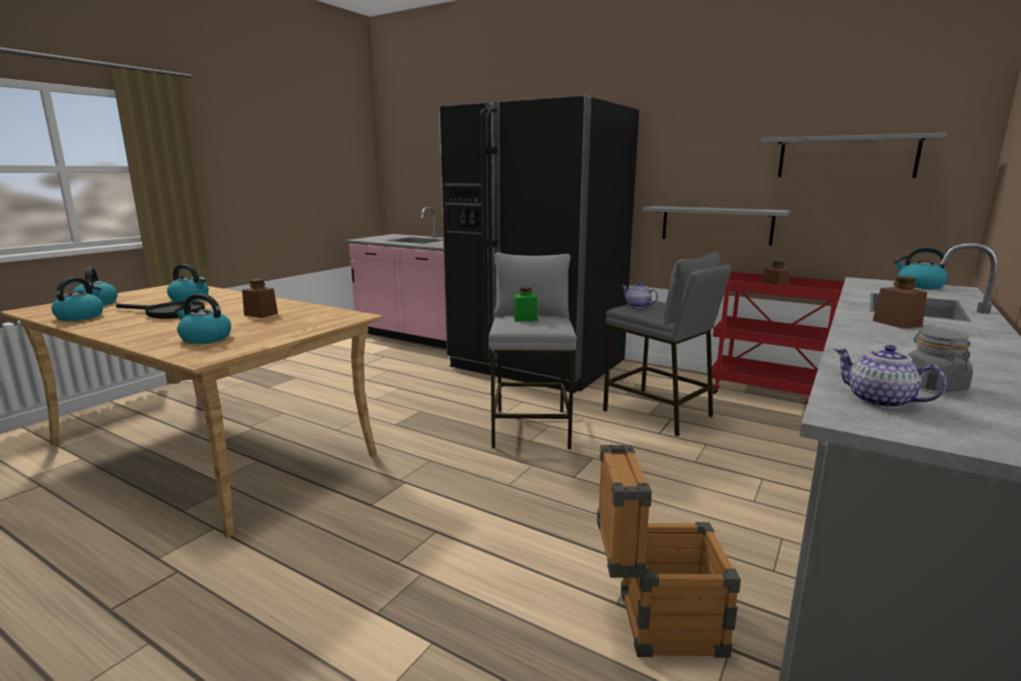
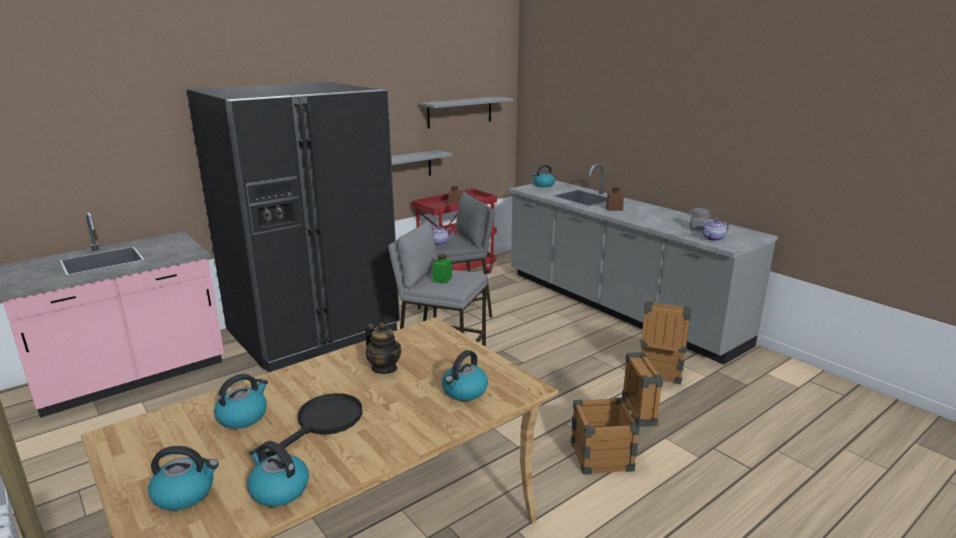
camera: 70 degrees left, 5 degrees up
(261, 314) = (384, 368): brown jar -> teapot
(365, 583) = (610, 456): none -> crate

